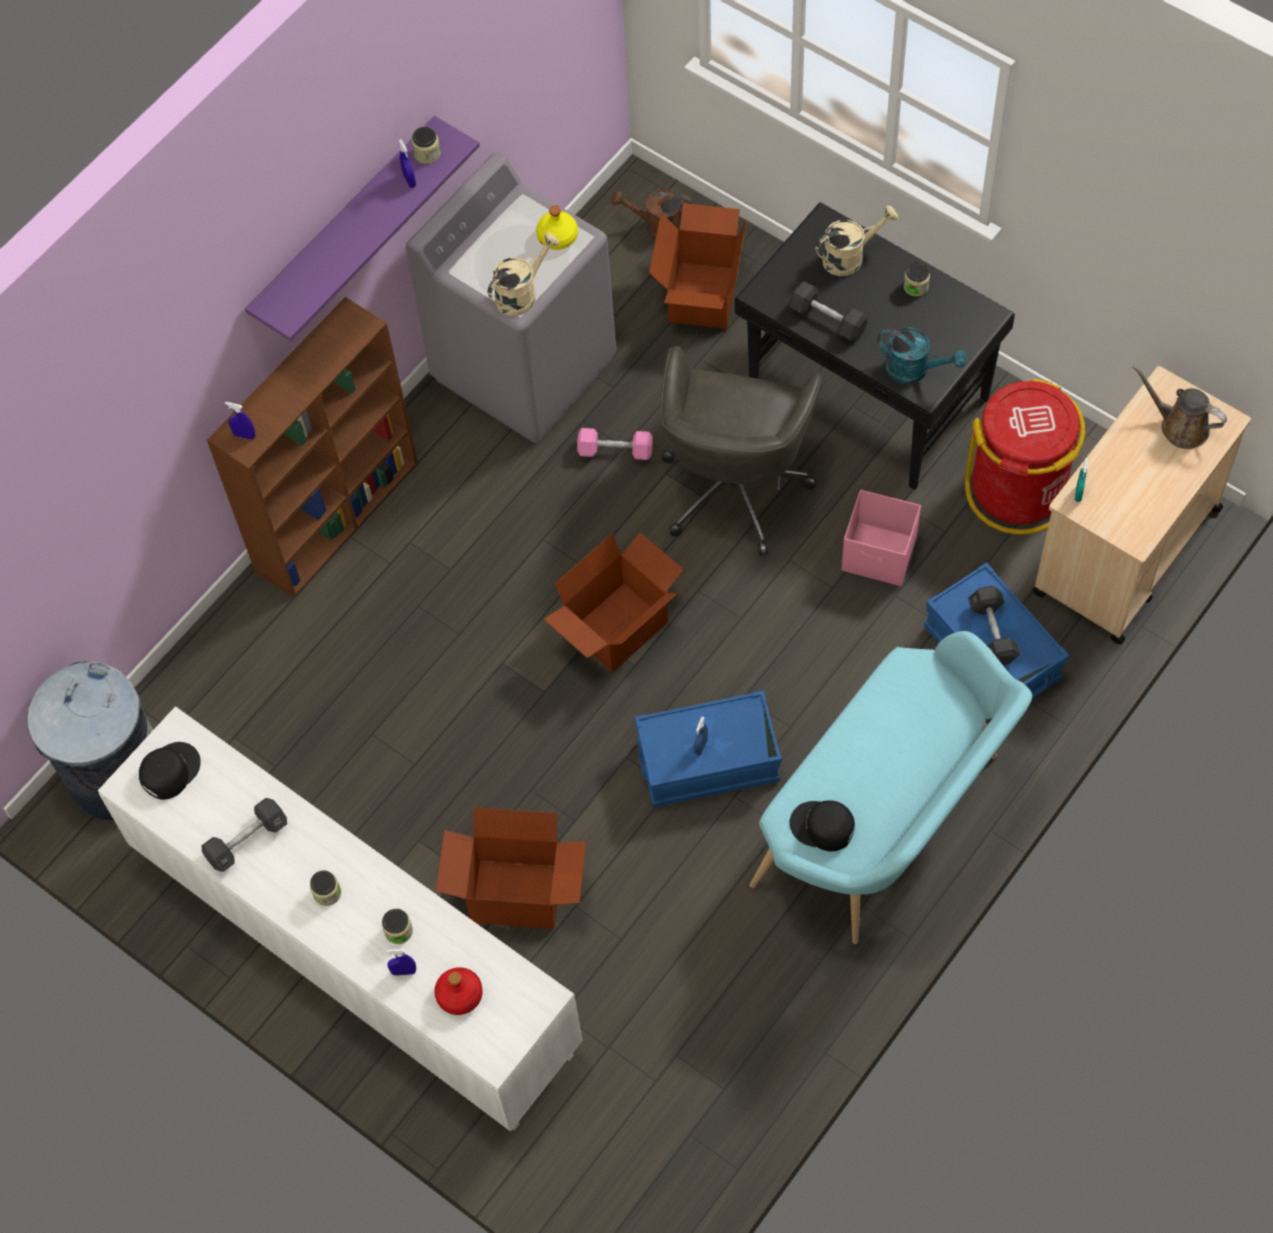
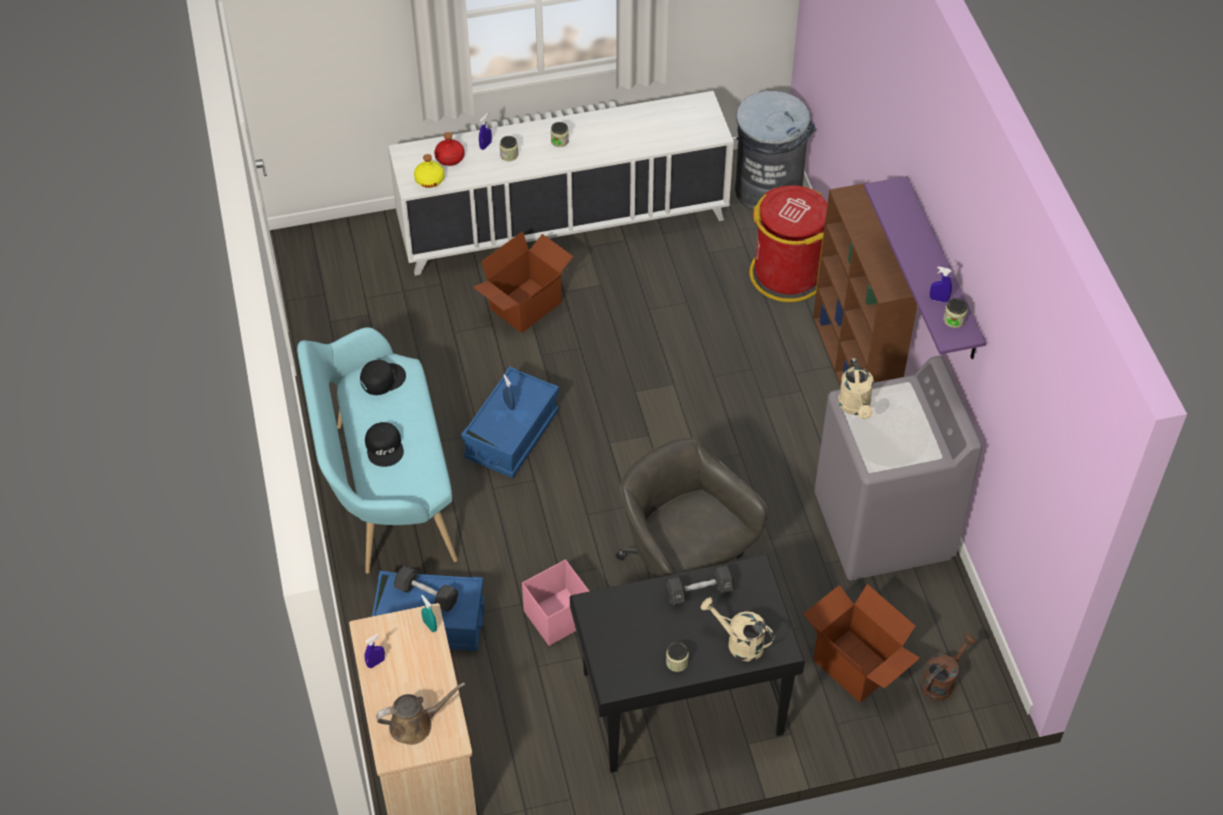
camera: 125 degrees right, 10 degrees down
(169, 770) = (695, 120): black cap -> black cap (385, 447)
(244, 435) = (854, 199): blue spray bottle -> blue spray bottle (376, 663)
(247, 841) = (622, 128): black dumbbell -> none
(557, 237) = (886, 453): yellow bottle -> yellow bottle (429, 179)
(615, 451) = (771, 532): pink dumbbell -> none
(619, 629) = (640, 451): cardboard box -> none
(850, 256) = (739, 643): beige watering can -> beige watering can turned 105 degrees clockwise
(914, 370) = (611, 610): turquoise watering can -> none
(1018, 490) = (524, 732): red trash can -> red trash can (786, 274)

